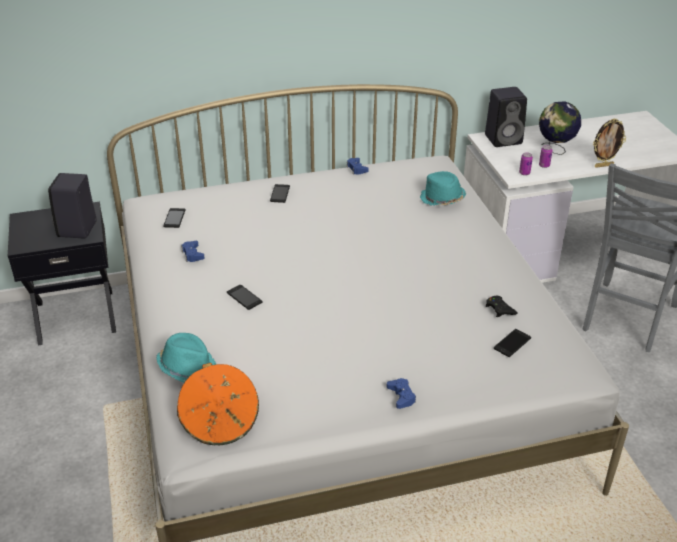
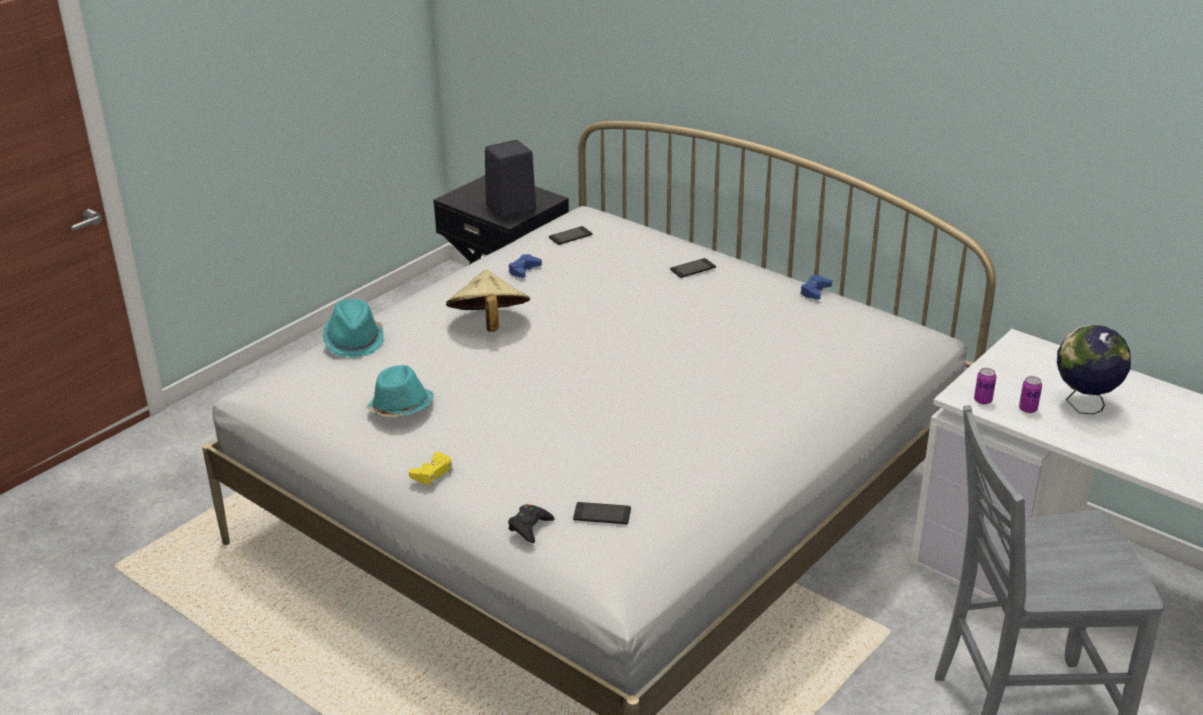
camera: 55 degrees right, 5 degrees down
(220, 422) = (300, 389): orange hat -> none
(244, 297) = (488, 324): phone -> beige hat
(401, 396) = (432, 473): blue game controller -> yellow game controller
(442, 199) = (834, 367): turquoise hat -> turquoise hat (400, 408)
(500, 309) = (658, 484): black game controller -> black game controller (529, 527)
(504, 139) = (1045, 358): black speaker -> none
(603, 165) = (1110, 456): picture frame -> none

